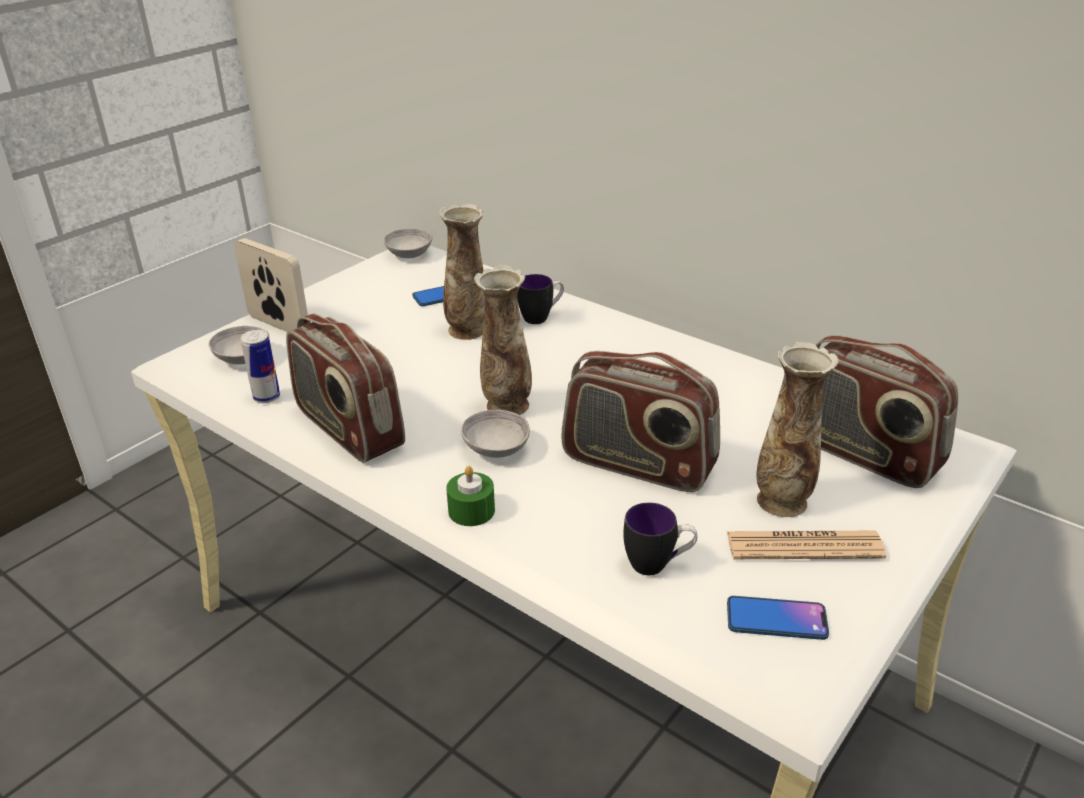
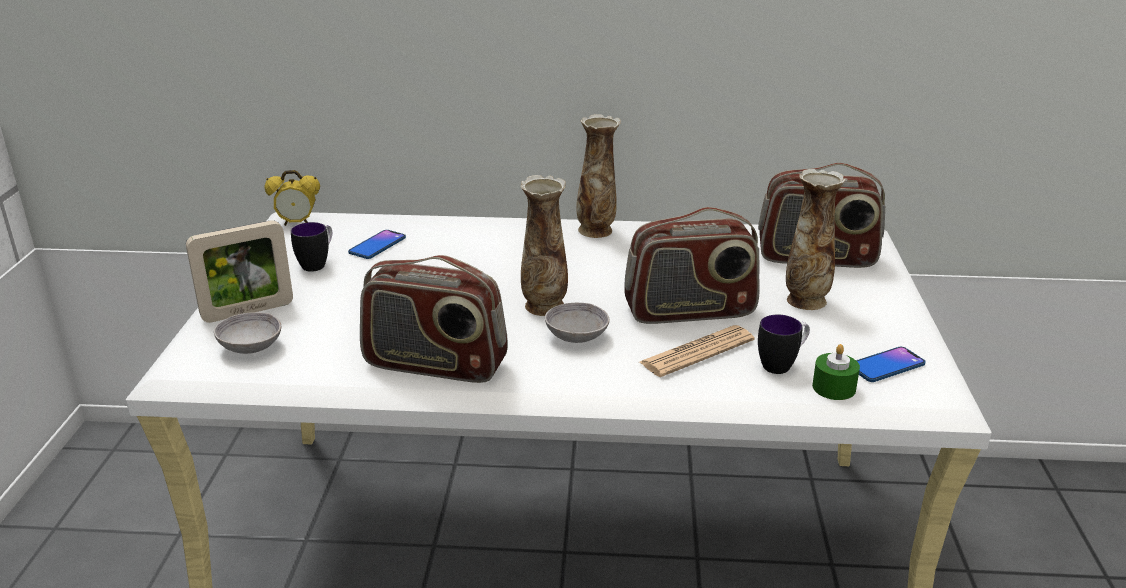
camera: 35 degrees left, 5 degrees down
(266, 397) = (322, 368): can -> none
(279, 325) = (248, 311): picture frame -> picture frame turned 150 degrees clockwise
(409, 255) = (297, 223): grey bowl -> alarm clock
(468, 331) = (437, 265): vase -> vase (596, 231)
(471, 510) = (615, 382): green candle -> green candle (833, 388)
(541, 317) = (485, 239): mug -> mug (318, 264)
(804, 546) = (850, 321): newspaper -> newspaper (697, 352)

